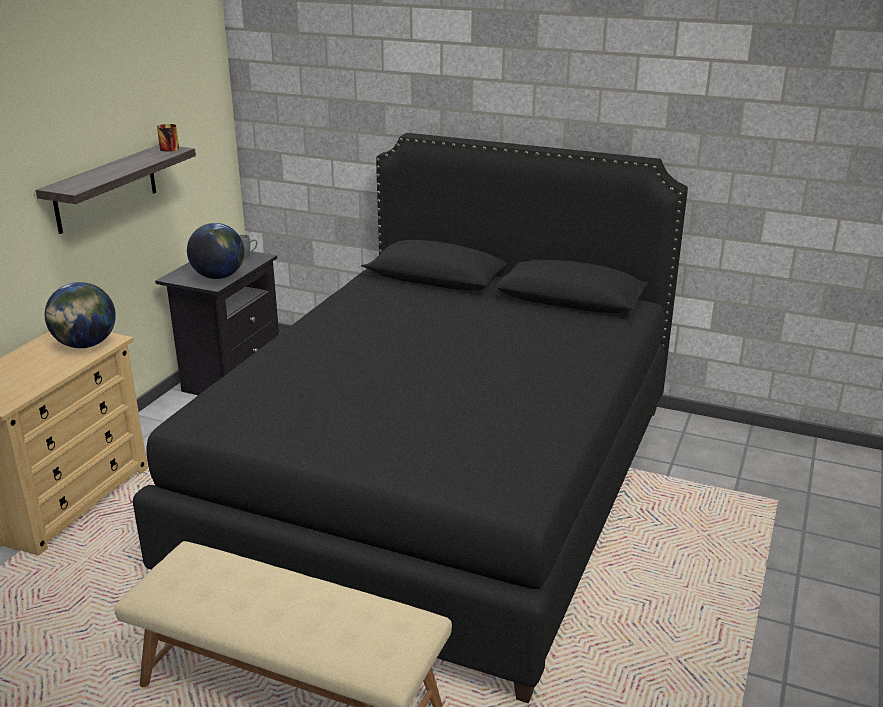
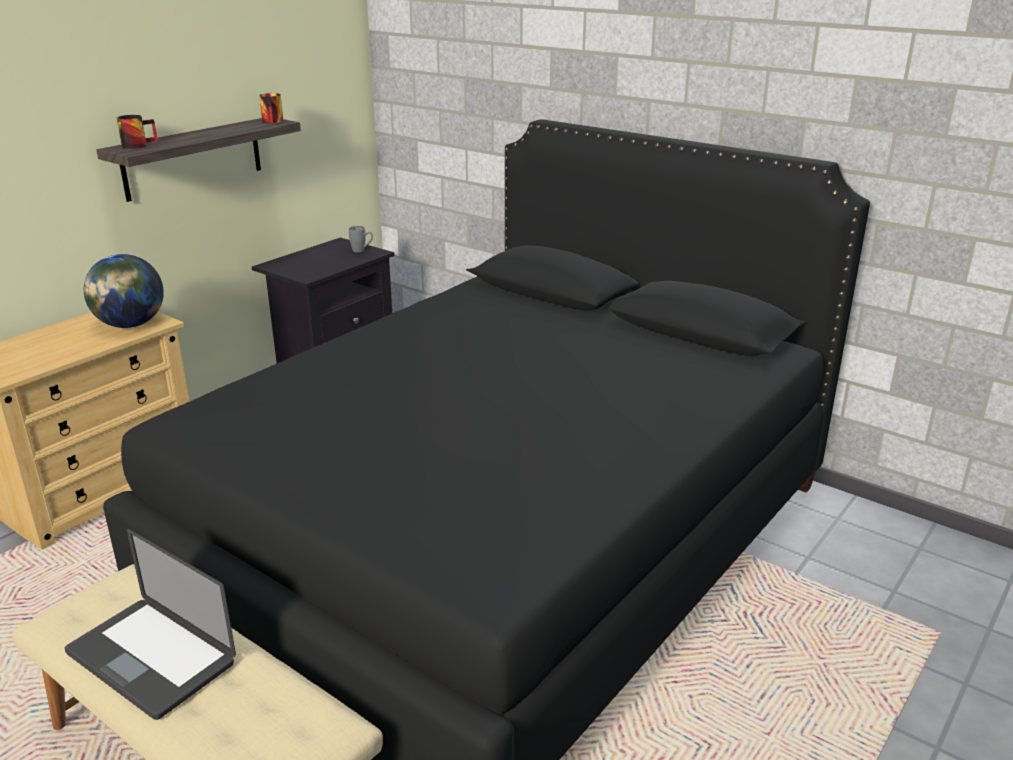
camera: 15 degrees right, 0 degrees up
(71, 183) = (138, 145): none -> mug
(218, 276) = (318, 268): globe -> none
(252, 602) = (151, 658): none -> laptop

